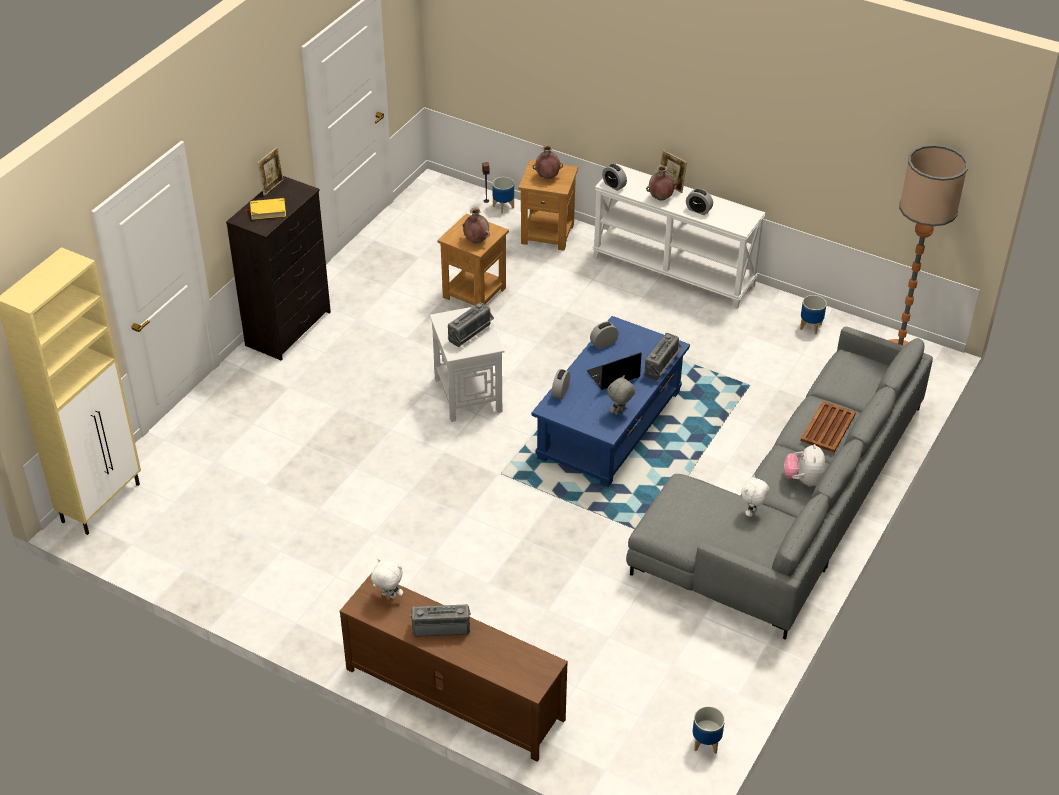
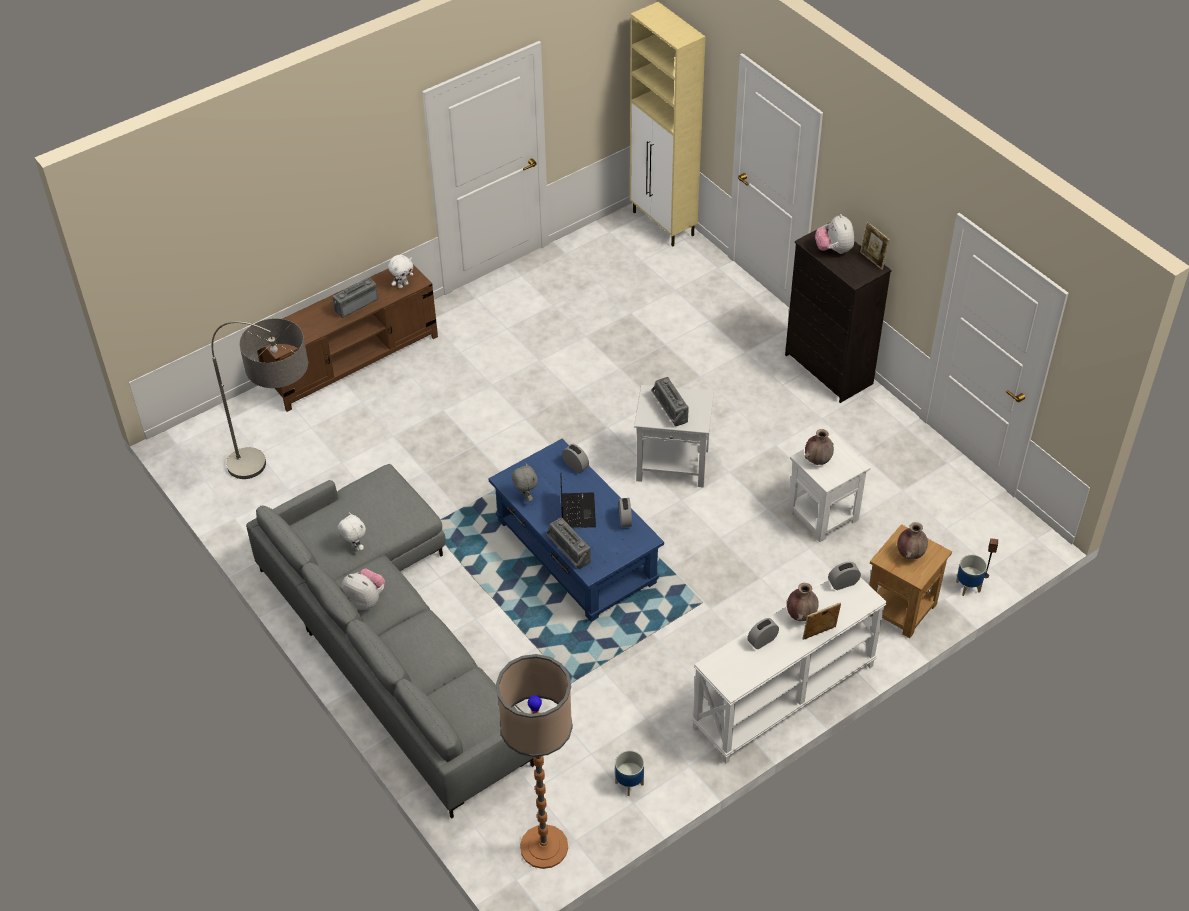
camera: 115 degrees right, 5 degrees up
(268, 211) = (834, 250): yellow book -> plush toy
(441, 626) = (355, 304): radio -> radio turned 150 degrees counterclockwise
(474, 293) = (822, 514): brown side table -> white side table
(665, 674) = (284, 482): none -> floor lamp
(706, 743) = (207, 481): planter -> none
(827, 428) = (415, 648): brown tray -> none

